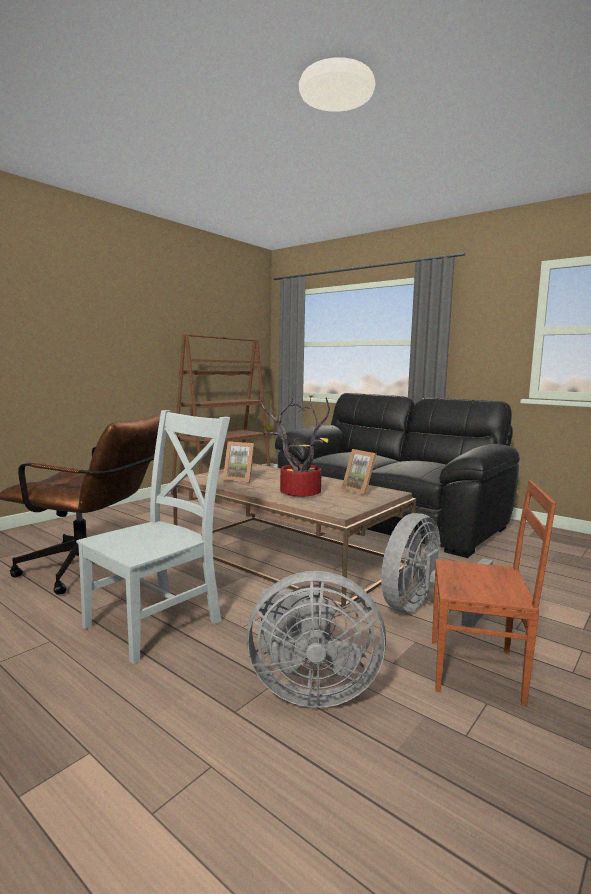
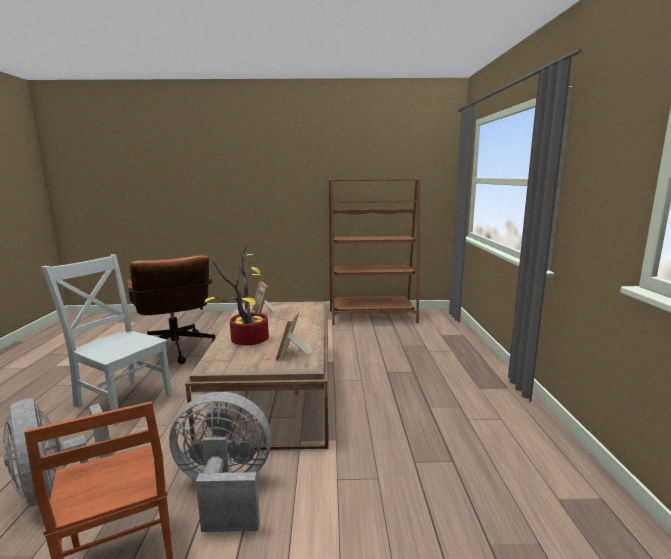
camera: 50 degrees right, 5 degrees up
(158, 622) = (122, 399): grey chair -> grey chair turned 150 degrees counterclockwise
(390, 518) = (438, 395): black sofa -> none

